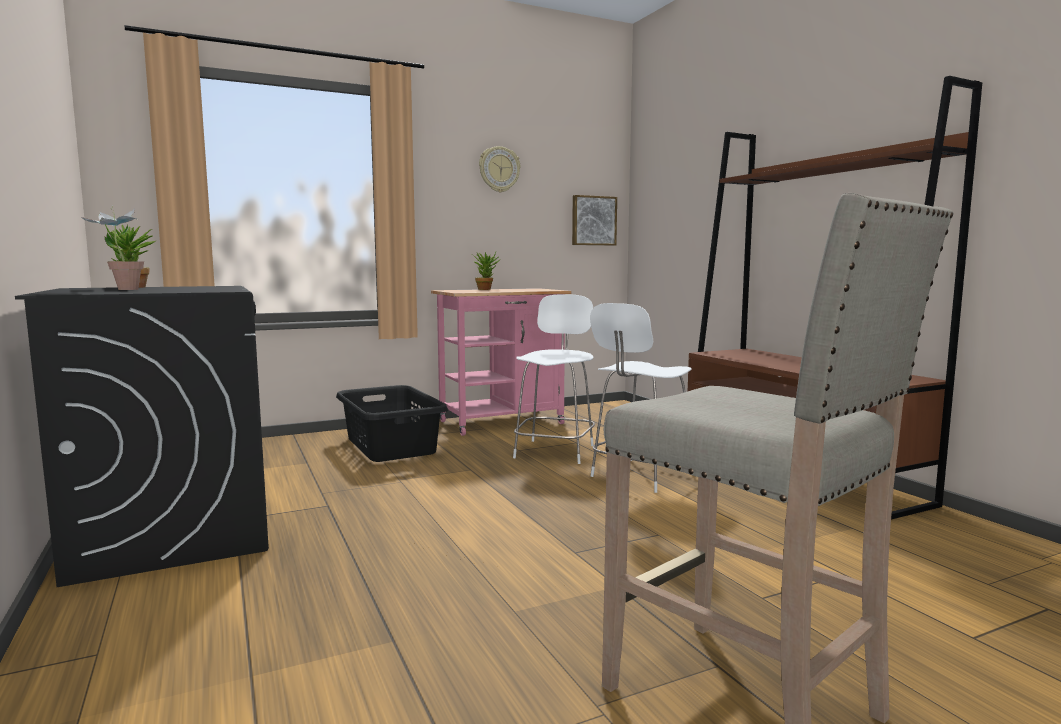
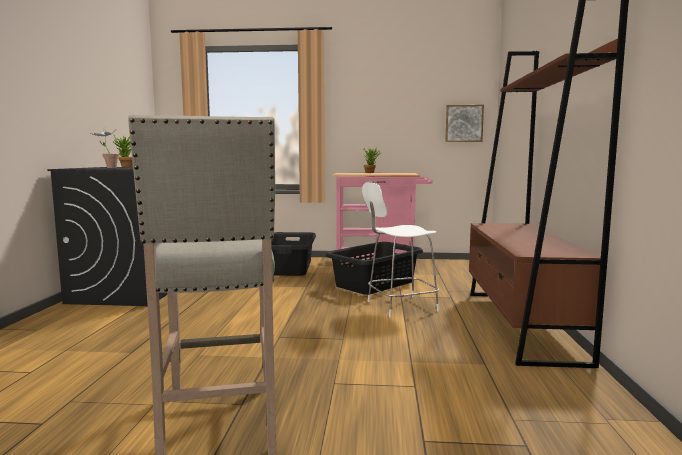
camera: 30 degrees right, 0 degrees up
(499, 169) = (388, 90): wall clock -> none
(555, 450) = (375, 284): white stool -> black laundry basket

